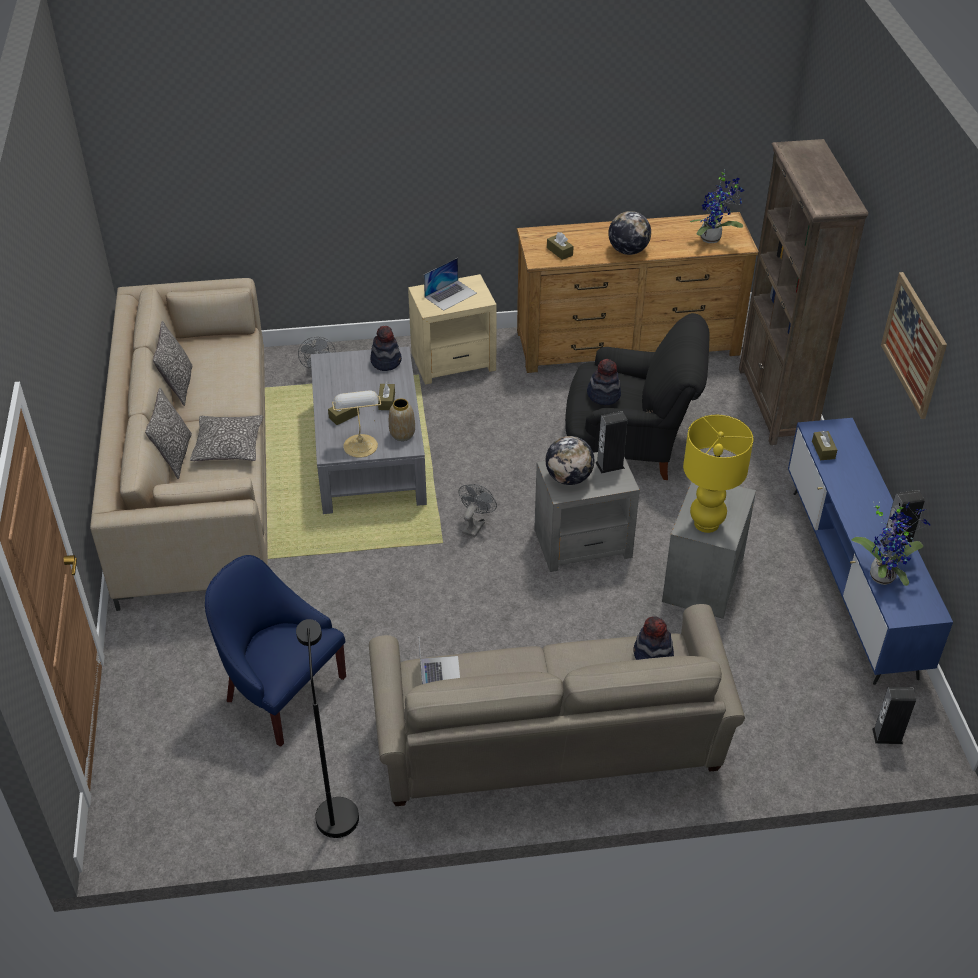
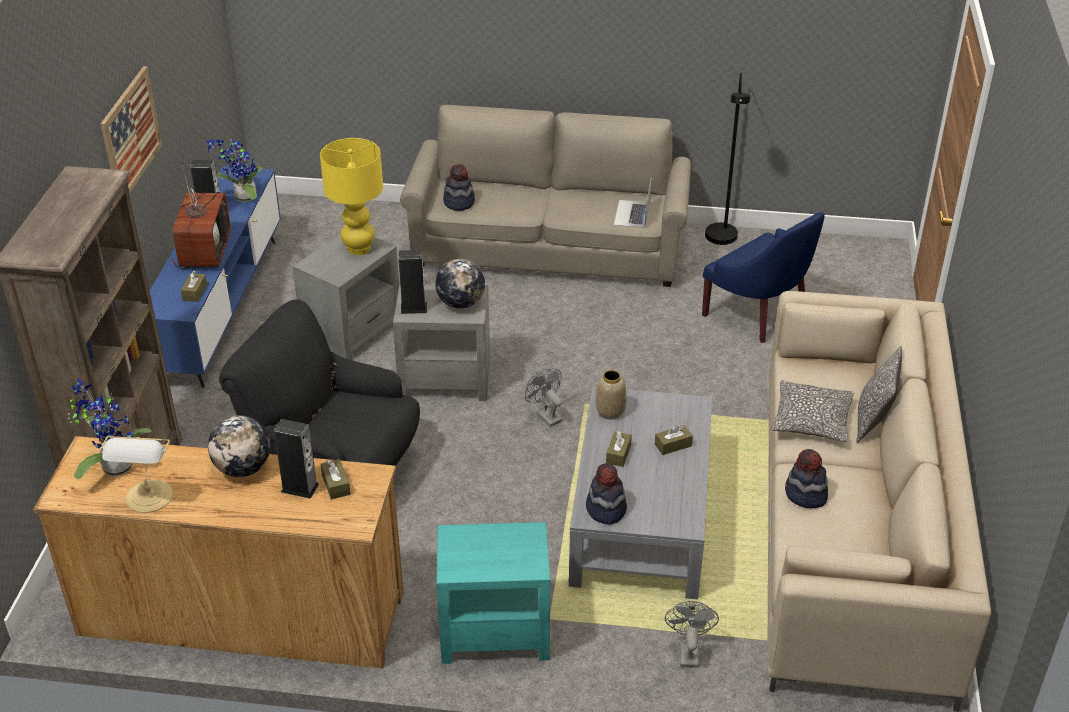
camera: 165 degrees left, 5 degrees down
(178, 386) = (880, 510): pillow -> none
(360, 444) = (660, 409): table lamp -> table lamp (148, 498)
(450, 295) = (494, 552): laptop -> none
(454, 362) = (493, 631): beige side table -> turquoise side table
(475, 525) = (545, 415): grey fan -> grey fan turned 105 degrees clockwise
(603, 395) = (365, 408): hat -> hat (805, 495)
(859, 497) = (203, 250): none -> television
(887, 736) = (294, 215): speaker -> speaker (300, 488)

